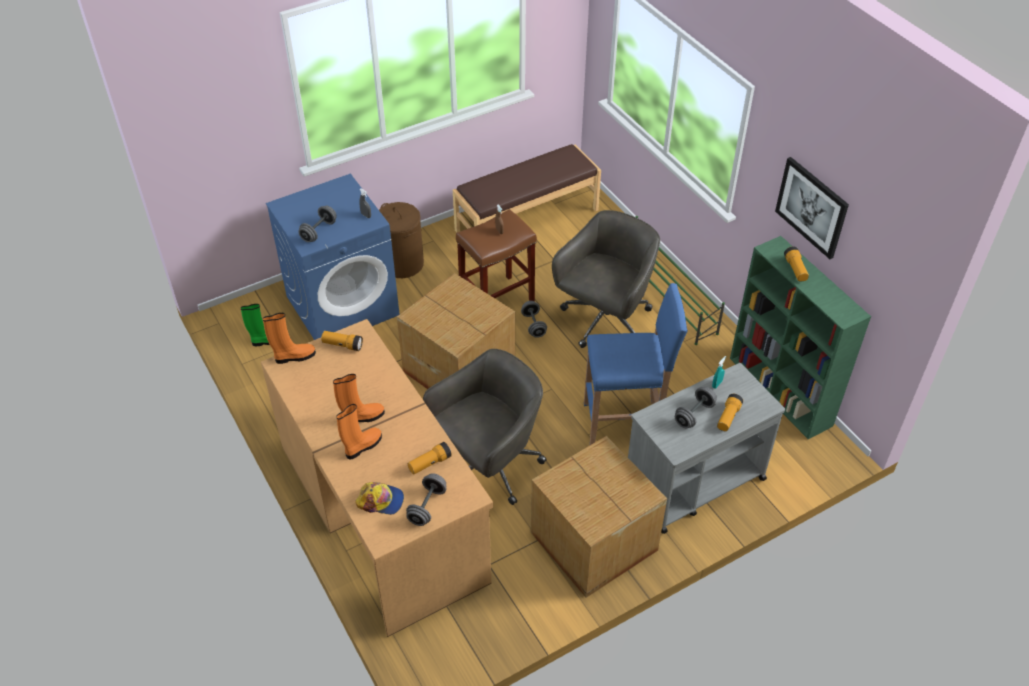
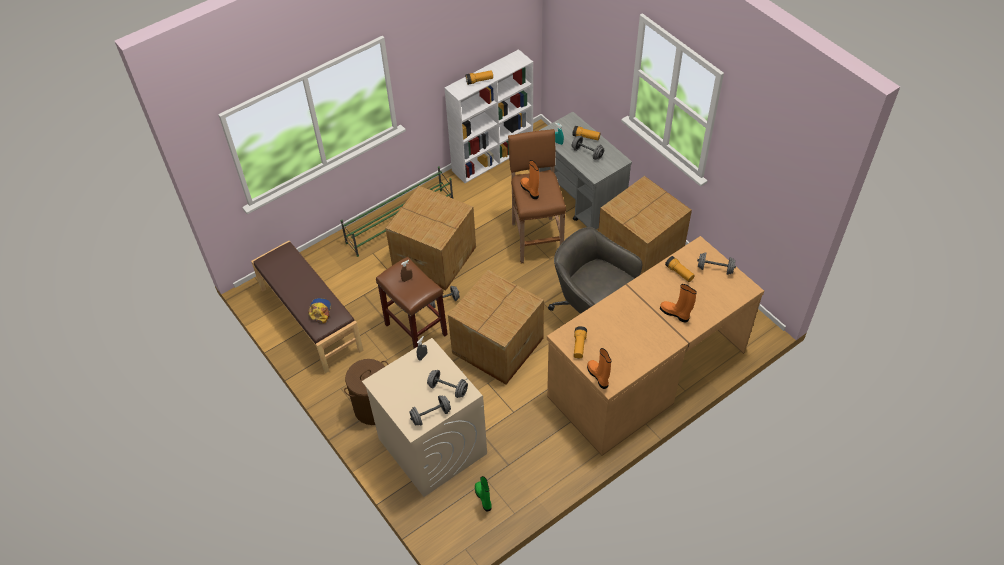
camera: 95 degrees left, 5 degrees up
(291, 218) = (431, 415): none -> grey dumbbell
(343, 305) = (431, 446): blue washing machine -> beige washing machine
(362, 417) = (649, 319): orange boot -> orange boot (530, 190)
(381, 500) = (718, 295): cap -> cap (320, 311)
(604, 321) = (434, 256): grey office chair -> cardboard box
(625, 424) = (536, 238): blue stool -> brown stool
(781, 392) = (493, 157): green bookcase -> white bookcase
(812, 207) = (456, 47): picture -> none

